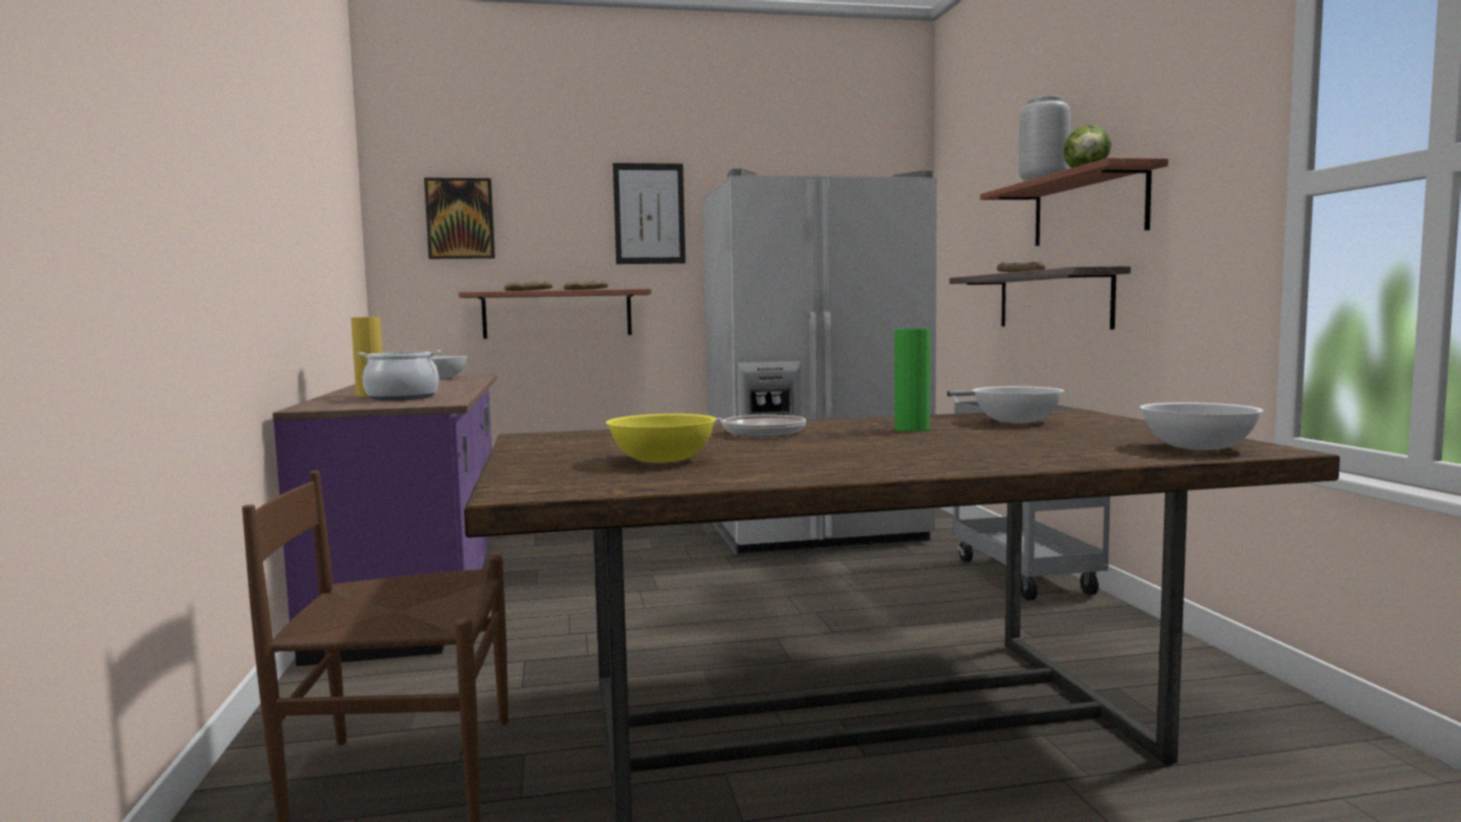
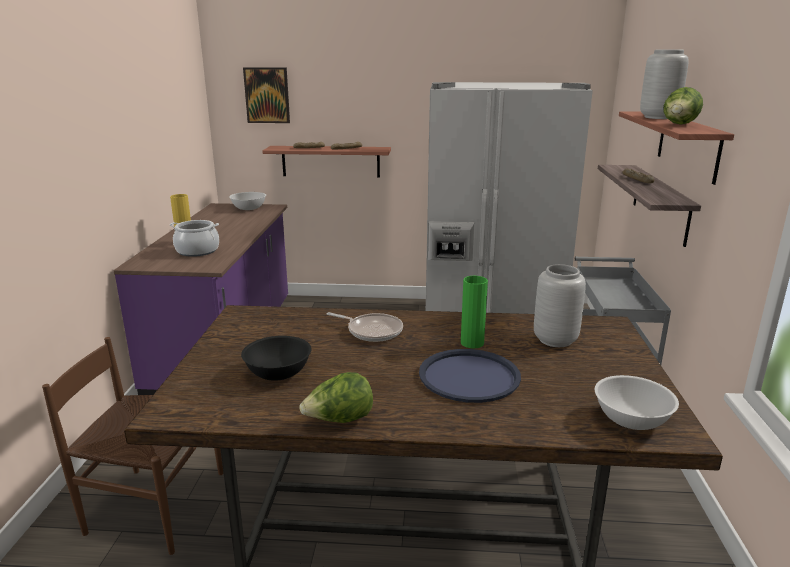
camera: 15 degrees right, 15 degrees up
(649, 214) = (394, 92): picture -> none
(661, 460) = (277, 373): yellow bowl -> black bowl
(814, 476) = (339, 421): none -> lettuce
(946, 443) = (469, 376): none -> blue tray
(1017, 421) = (556, 340): white bowl -> grey vase

